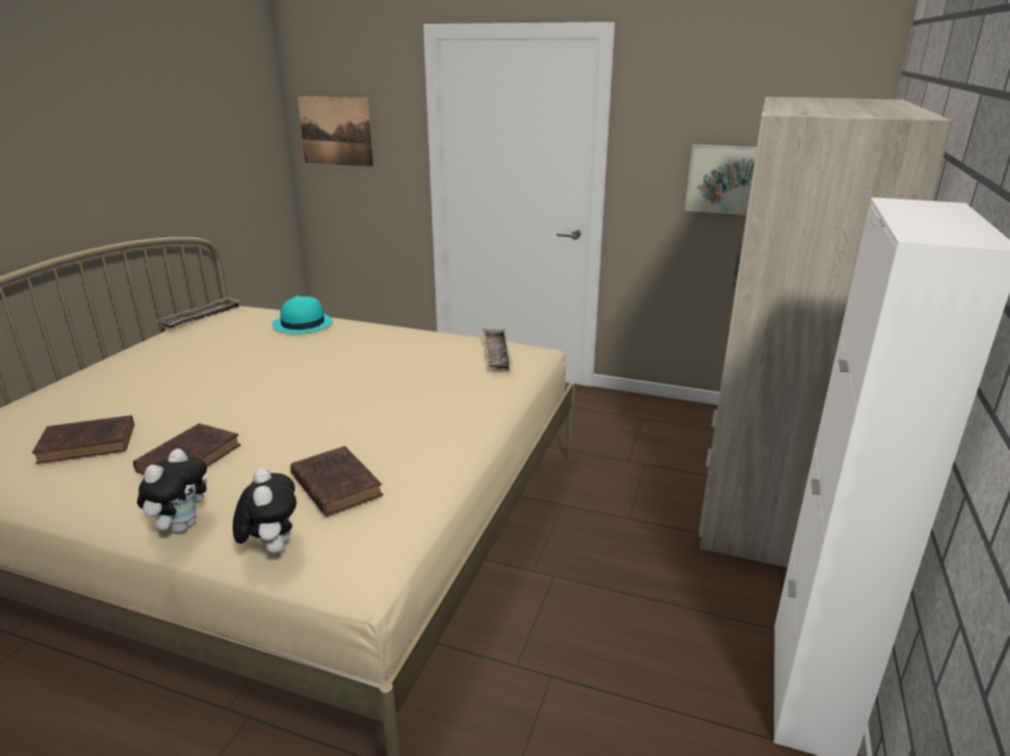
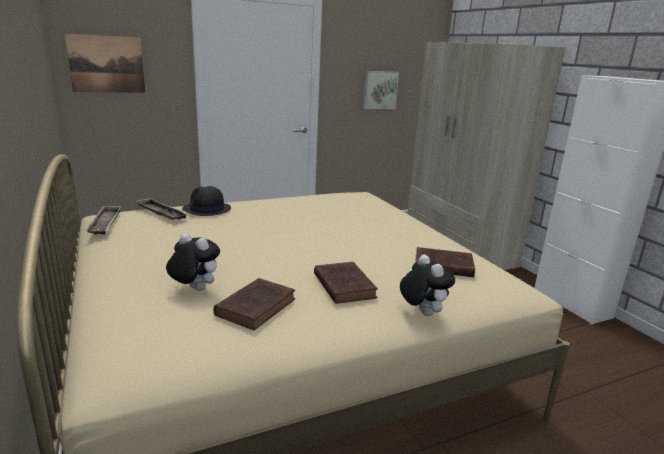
camera: 45 degrees left, 5 degrees down
(272, 549) = (483, 299): plush toy -> plush toy (194, 289)
(302, 324) = (206, 209): turquoise hat -> black hat
(497, 353) = (357, 197): tray -> tray (161, 213)

